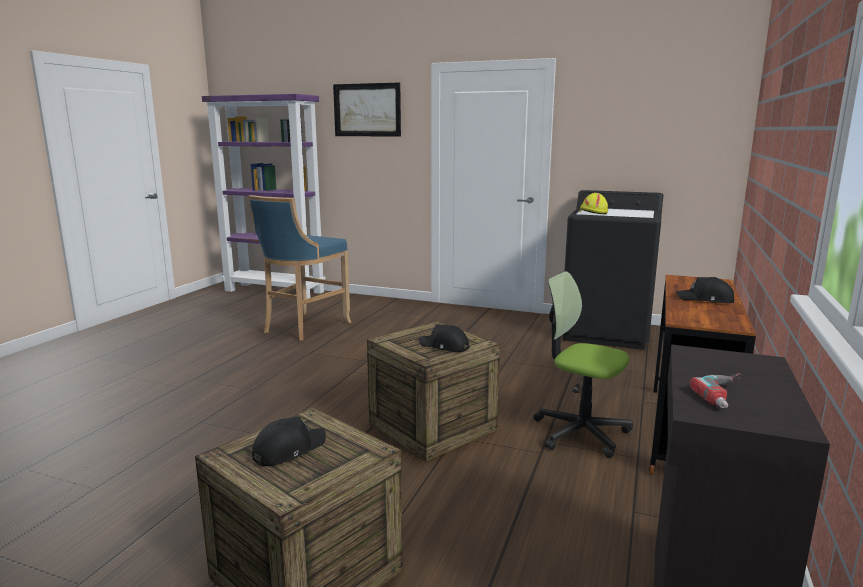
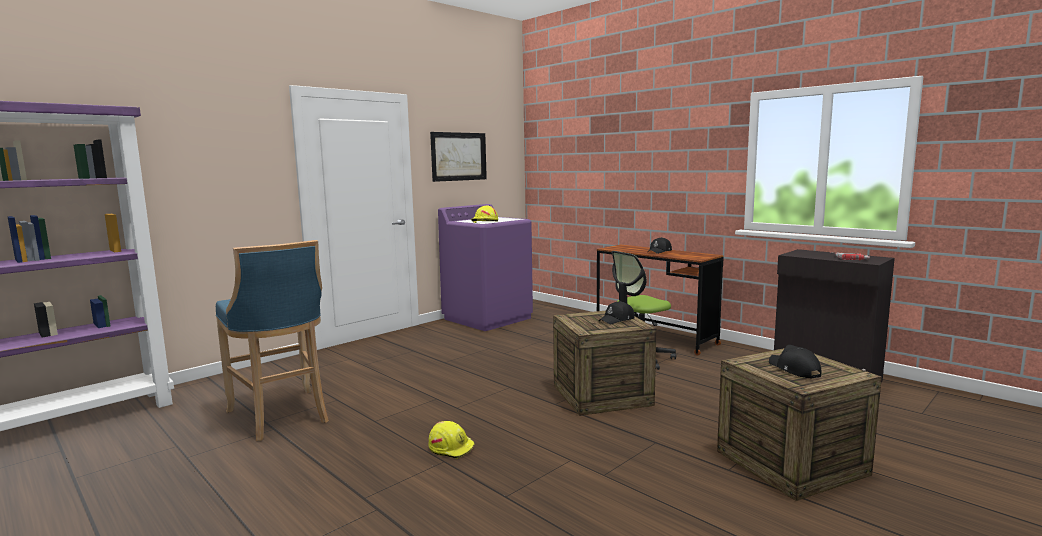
camera: 65 degrees left, 5 degrees down
(275, 387) = (451, 448): none -> yellow hard hat
(367, 110) = (208, 134): picture -> picture (458, 156)
(607, 332) = (488, 318): black washing machine -> purple washing machine

